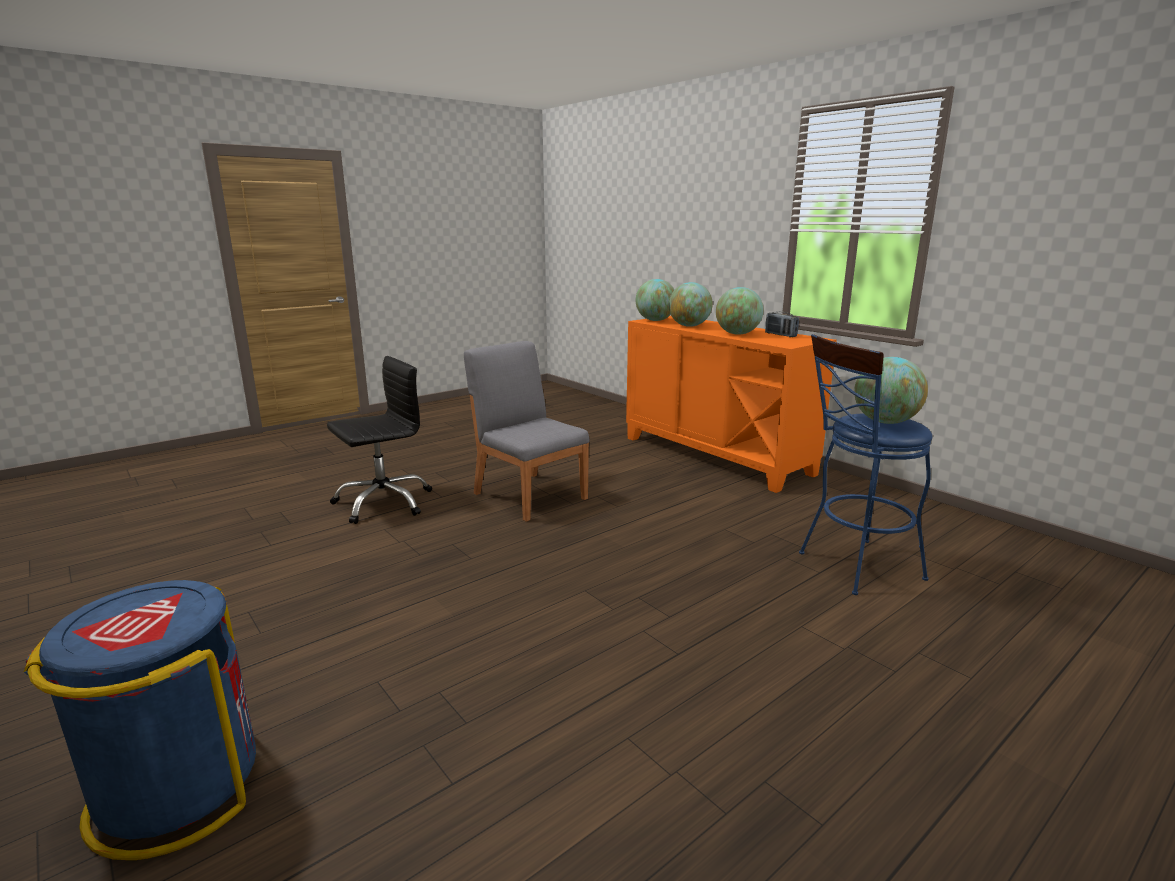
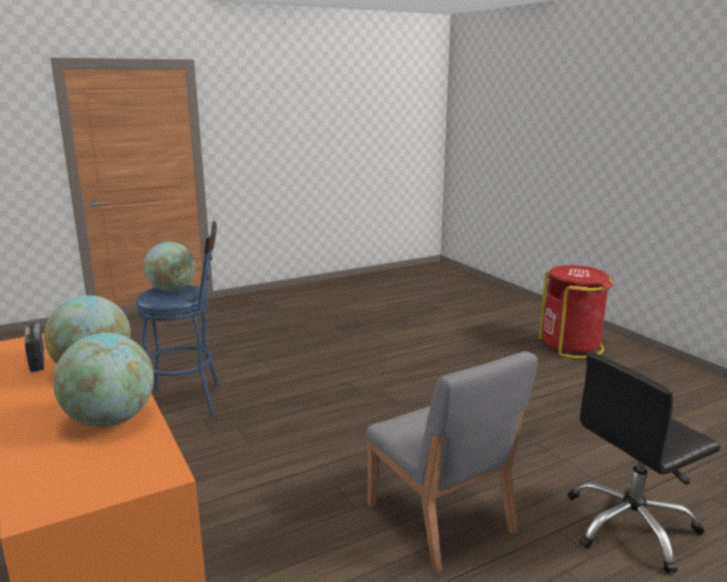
camera: 170 degrees left, 0 degrees up
(177, 789) = (571, 346): blue trash can -> red trash can
(655, 320) = (129, 472): globe -> none

